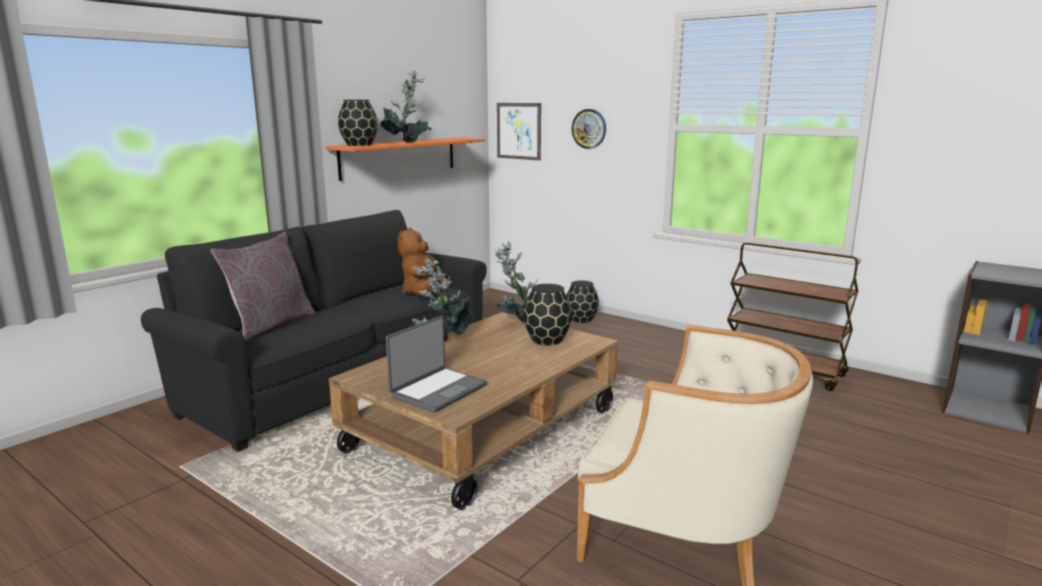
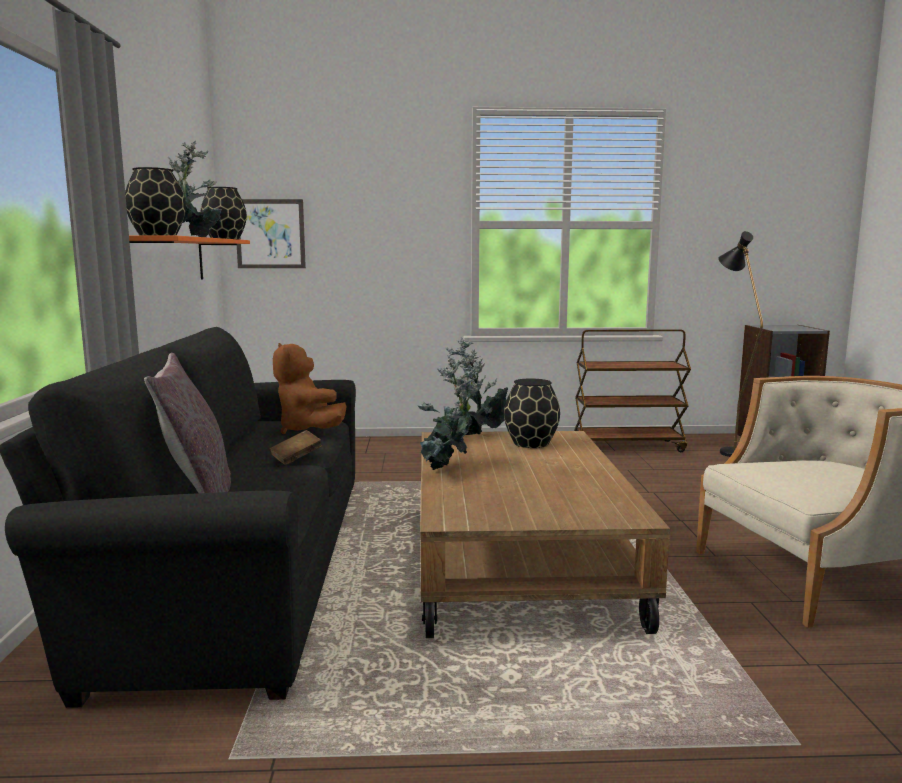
camera: 40 degrees left, 5 degrees down
(367, 312) = (296, 458): none -> brown book
(438, 390) = (564, 506): laptop -> none
(581, 319) = (395, 446): black vase -> black vase (226, 239)
(589, 128) = (372, 228): wall clock -> none
(890, 404) = (728, 450): none -> black floor lamp

